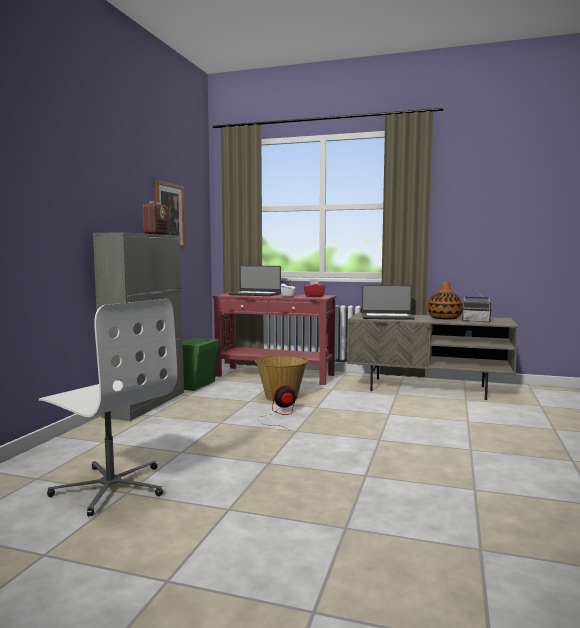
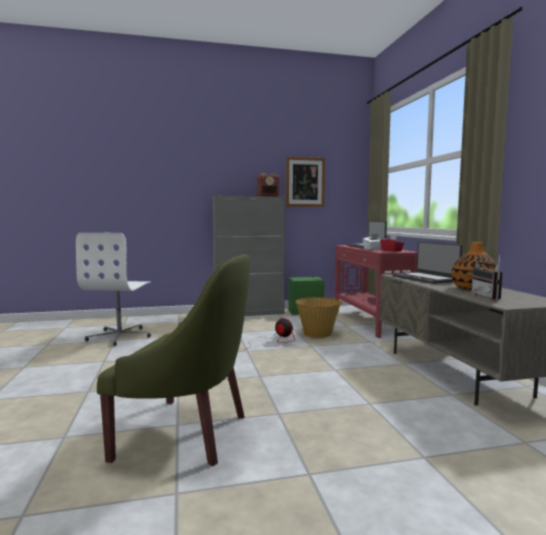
camera: 60 degrees right, 0 degrees up
(494, 487) = (187, 433): none -> green armchair

